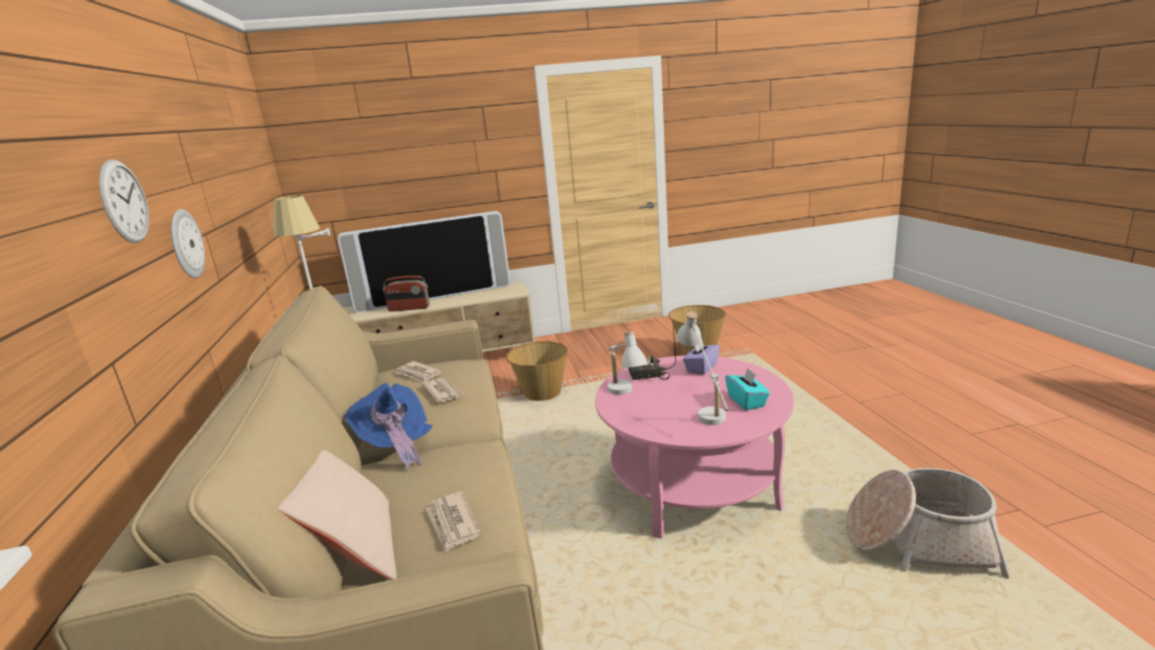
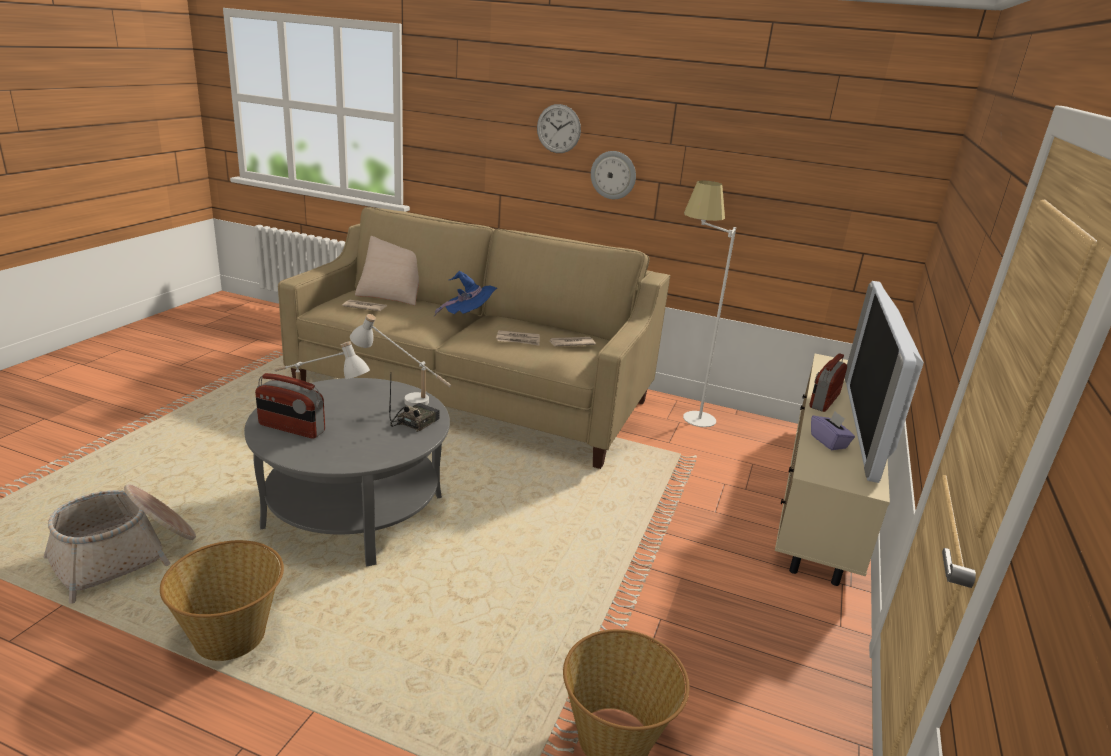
camera: 120 degrees right, 5 degrees up
(541, 393) = (643, 526): basket -> basket (232, 636)
(693, 485) = (355, 511): pink coffee table -> grey coffee table
(701, 368) = (376, 447): purple tissue box -> purple tissue box (829, 442)
(747, 401) = (291, 428): turquoise tissue box -> radio

